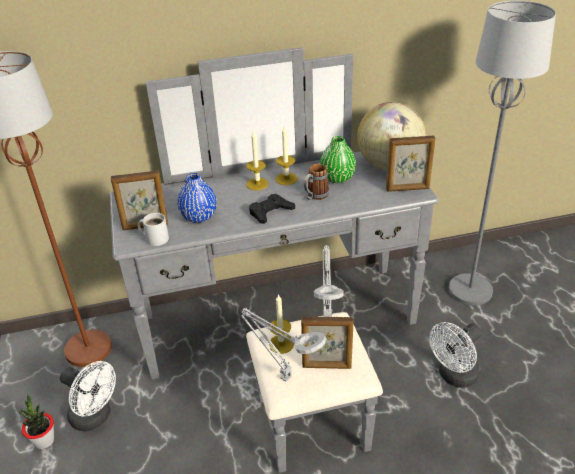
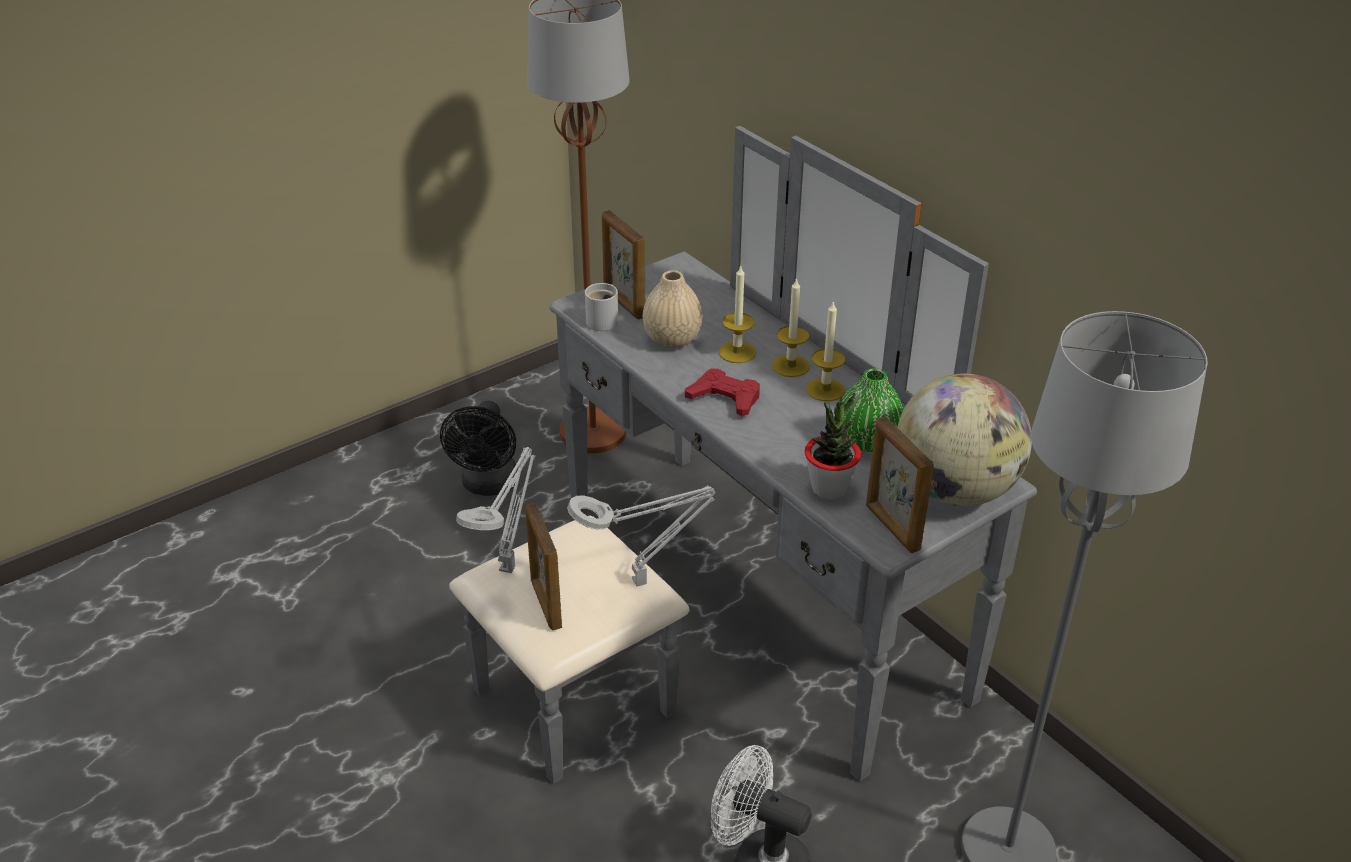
camera: 65 degrees right, 0 degrees up
(44, 441) = (437, 459): potted plant -> potted plant (829, 488)
(95, 417) = (488, 486): white fan -> black fan
(199, 216) = (672, 339): blue vase -> beige vase
(270, 212) = (725, 398): black game controller -> red game controller
(281, 344) = (568, 546): candle -> candle (737, 352)
(315, 196) = (796, 430): mug -> none

